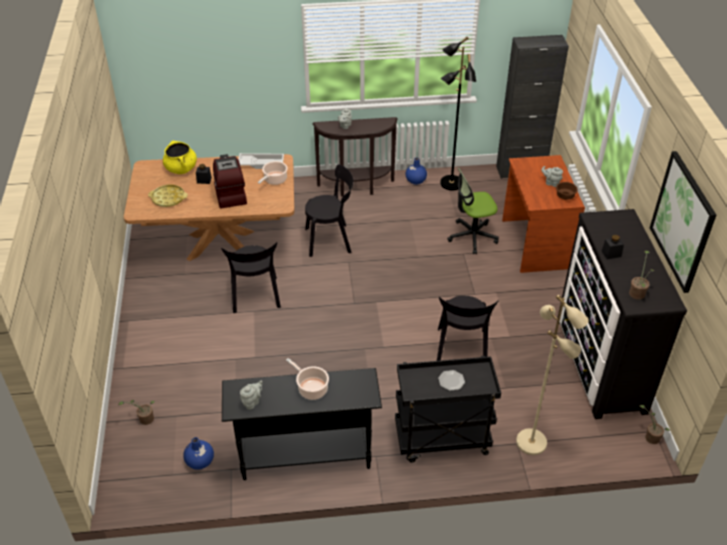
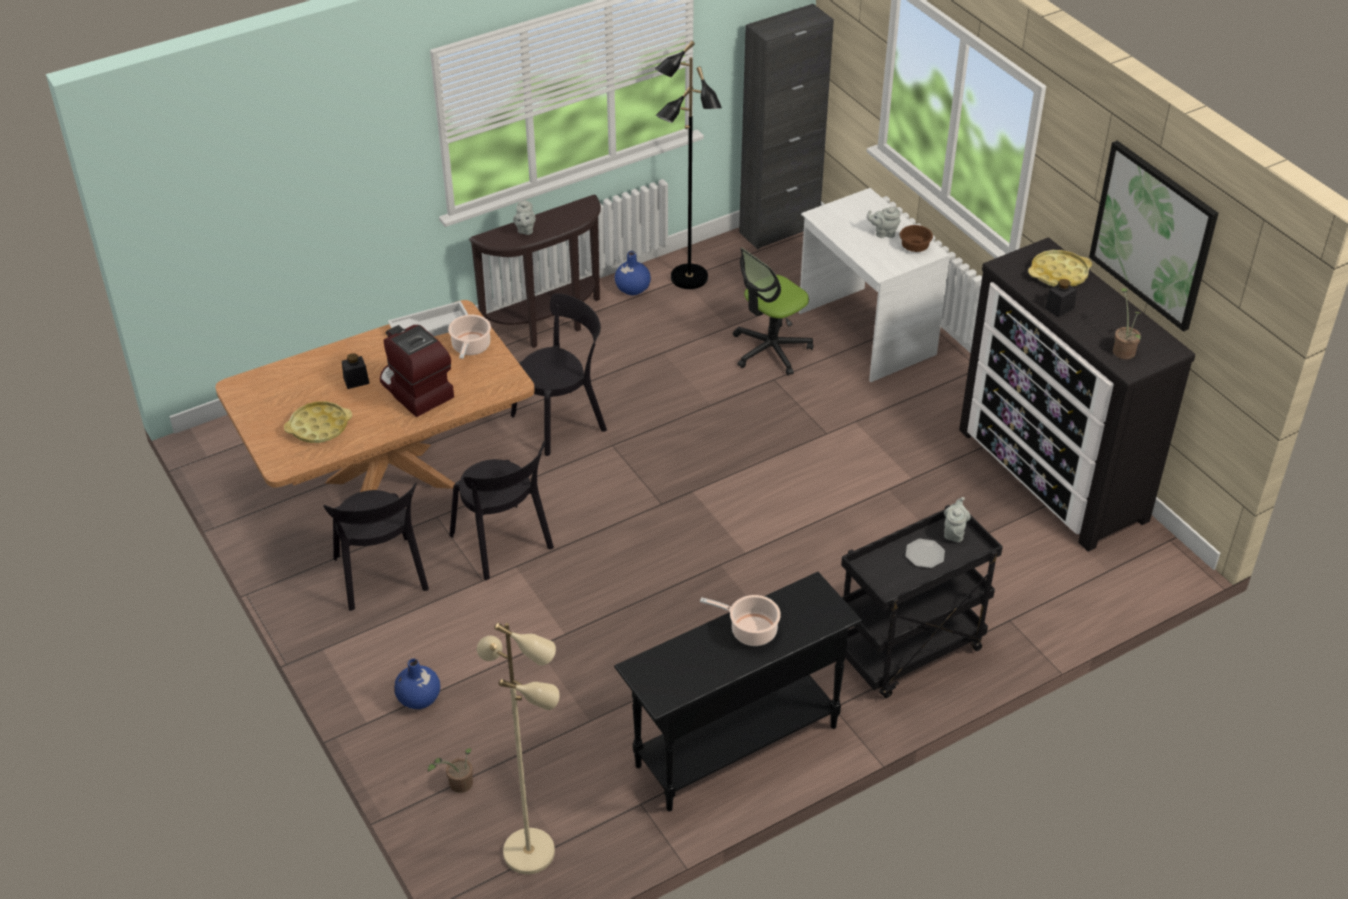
camera: 25 degrees left, 0 degrees up
(181, 169) = (304, 373): yellow cooking pot -> none
(200, 461) = (586, 811): blue vase -> blue vase (419, 698)
(252, 402) = (680, 678): grey teapot -> grey teapot (954, 532)
(461, 349) = (857, 519): black chair -> black chair (381, 577)
(532, 442) = (1027, 611): beige floor lamp -> beige floor lamp (530, 851)
(534, 244) = (865, 333): brown desk -> white desk
(625, 233) = (1059, 274): none -> yellow tray
(650, 436) = (1168, 549): potted plant -> none

